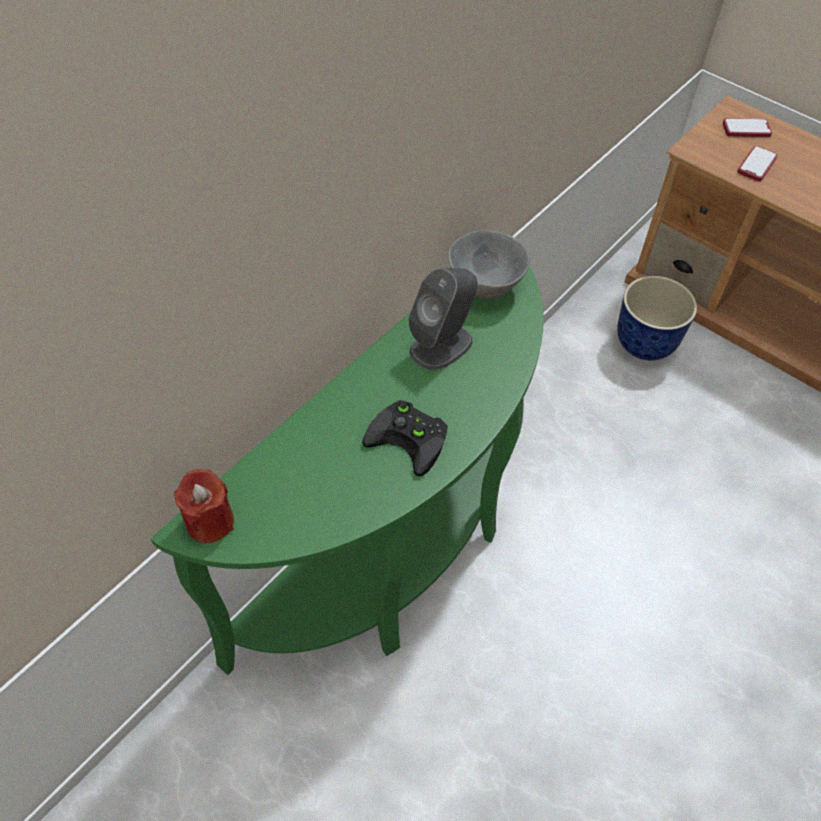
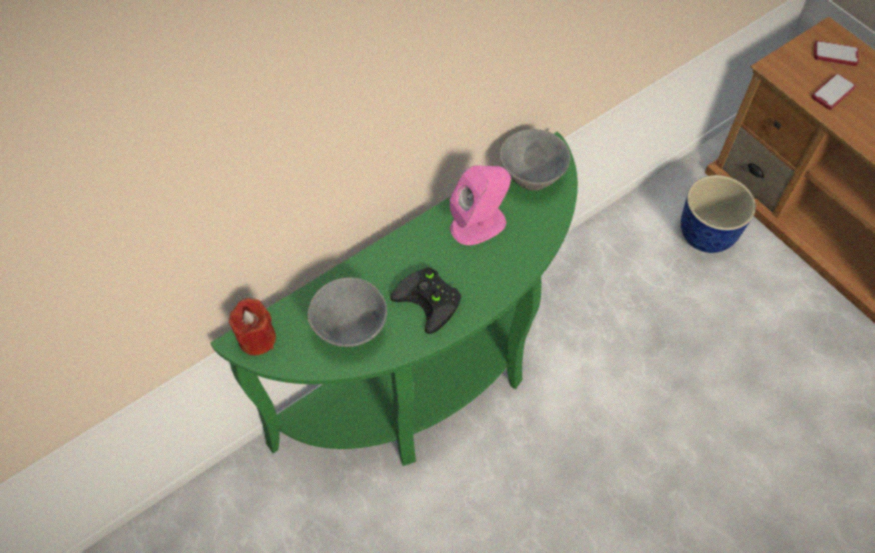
camera: 15 degrees right, 5 degrees up
(324, 489) = (351, 329): none -> grey bowl
(441, 345) = (479, 224): grey speaker -> pink speaker

